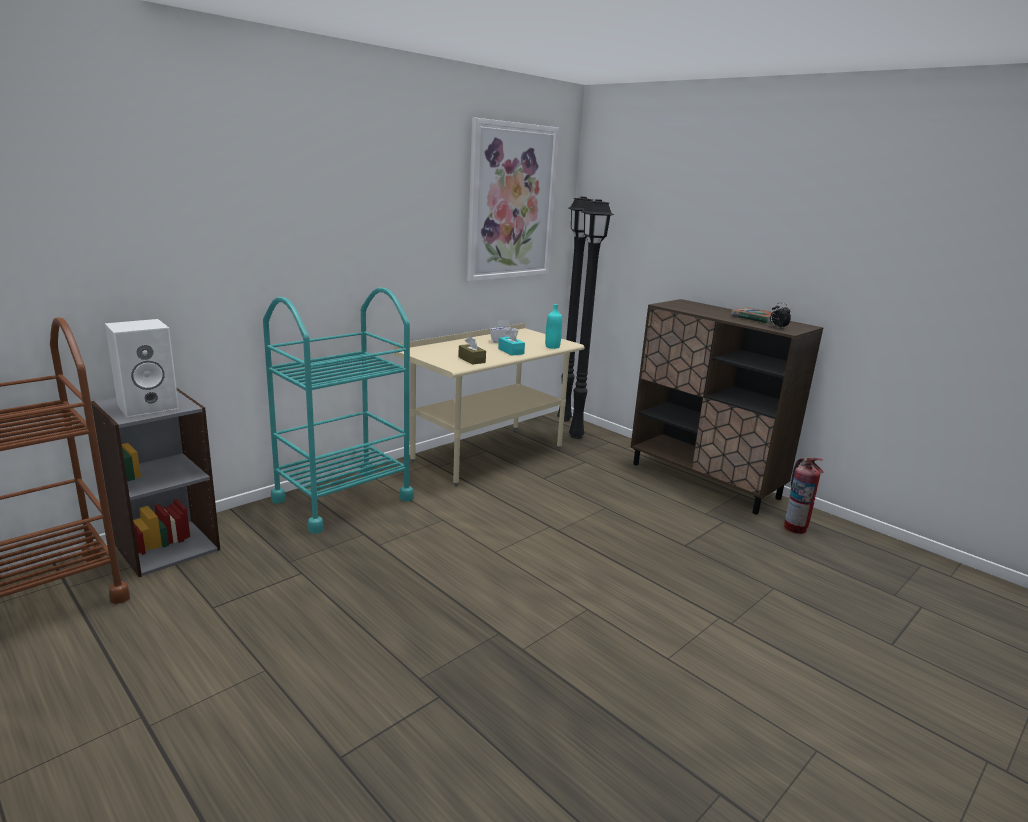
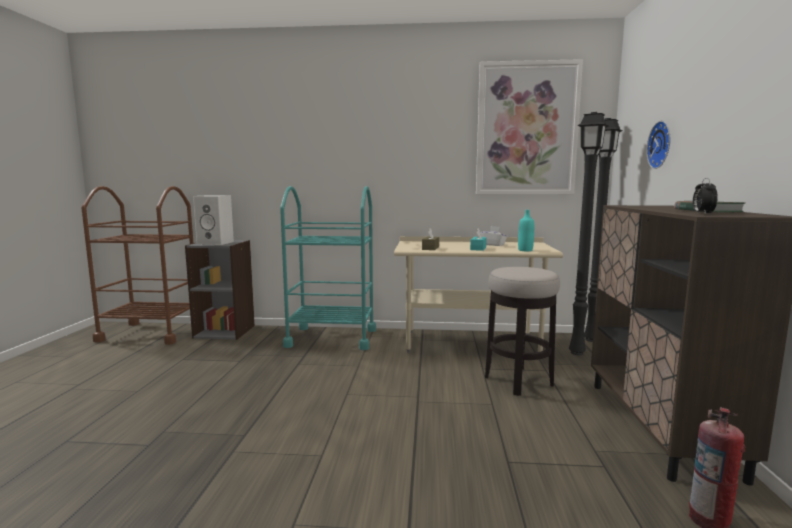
camera: 50 degrees right, 10 degrees down
(586, 479) = (518, 381): none -> stool
(660, 240) = (662, 145): none -> wall clock

